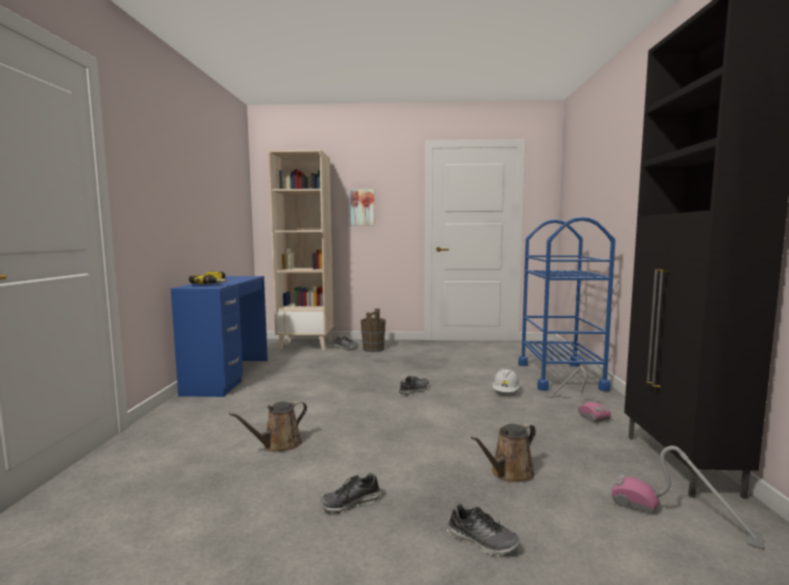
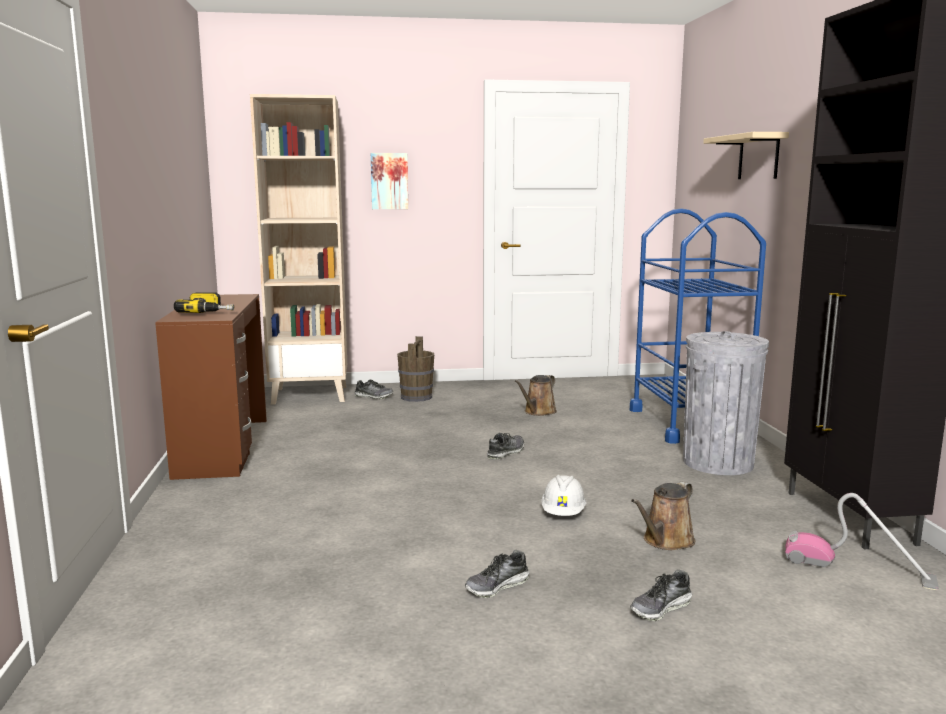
camera: 10 degrees left, 5 degrees up
(228, 376) = (222, 447): blue desk -> brown desk
(279, 445) = (365, 531): brown watering can -> brown watering can (538, 412)
(482, 541) = (661, 608): shoe -> shoe turned 120 degrees clockwise
(505, 392) = (626, 448): white hard hat -> white hard hat (563, 513)
(574, 408) = (718, 462): vacuum cleaner -> grey trash can
(611, 179) = (758, 157): none -> beige shelf

